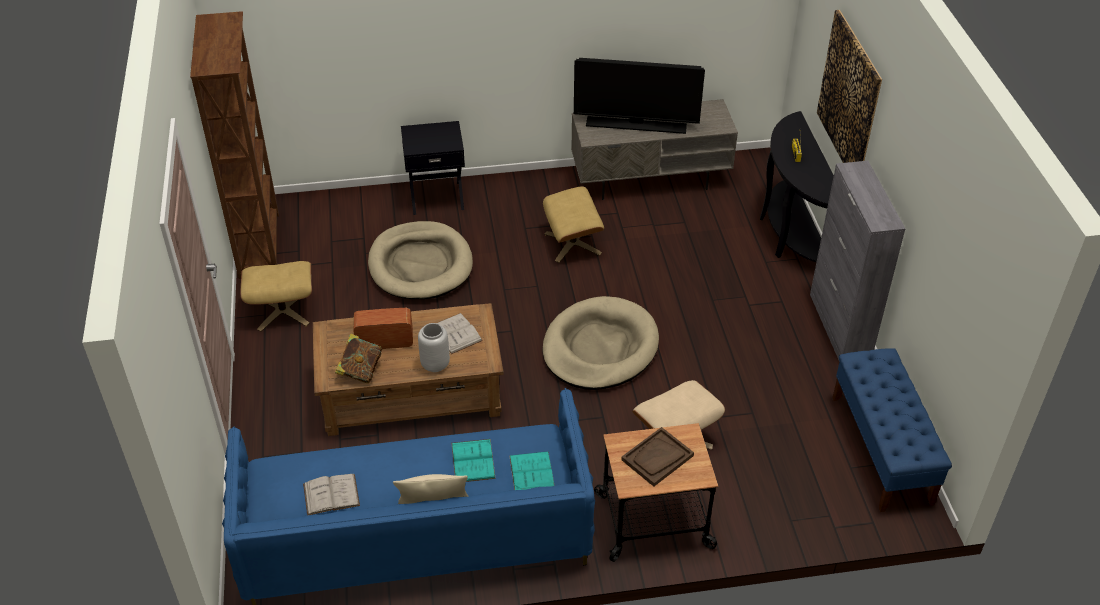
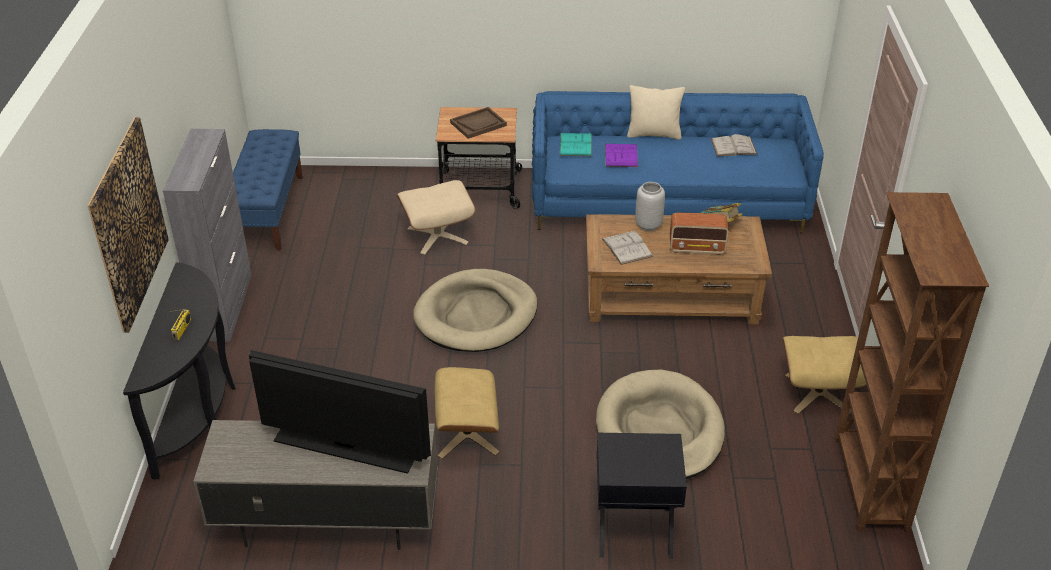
camera: 170 degrees left, 5 degrees down
(473, 460) = (621, 155): turquoise book -> purple book

